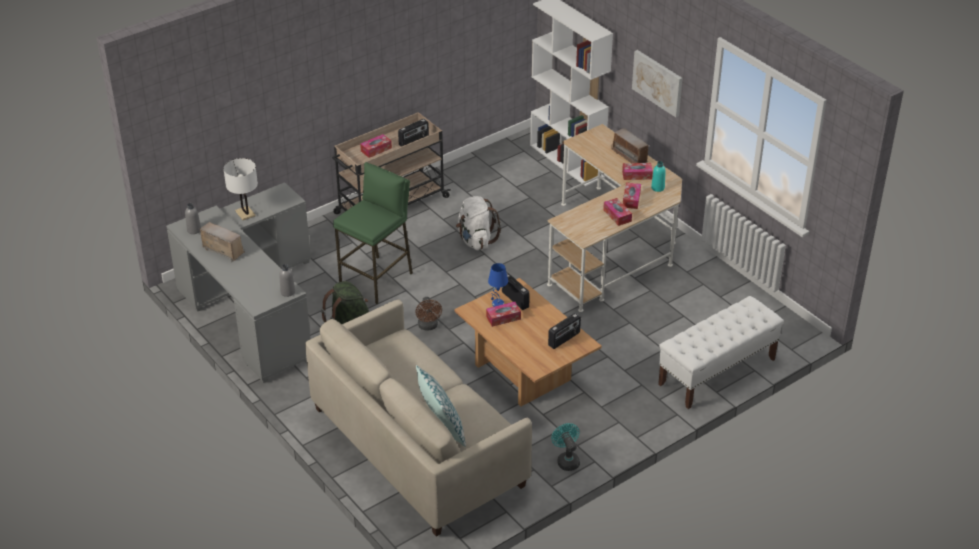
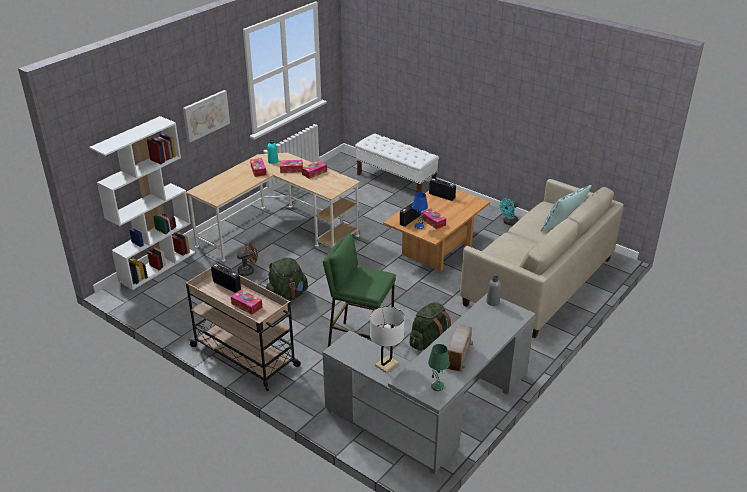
camera: 105 degrees left, 5 degrees down
(194, 230) = (437, 386): grey bottle -> green table lamp
(428, 326) = (408, 301): brown fan -> brown fan (248, 271)
(476, 240) = (287, 296): white backpack -> green backpack
(630, 156) = (232, 175): radio -> none

